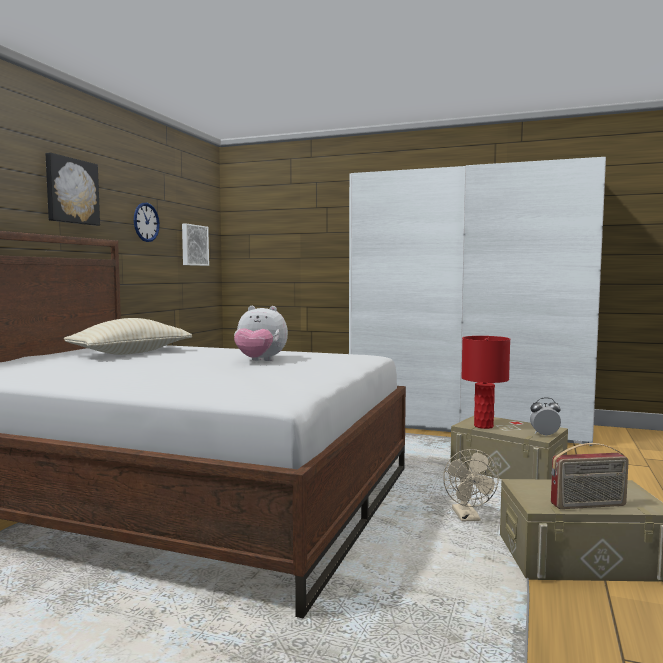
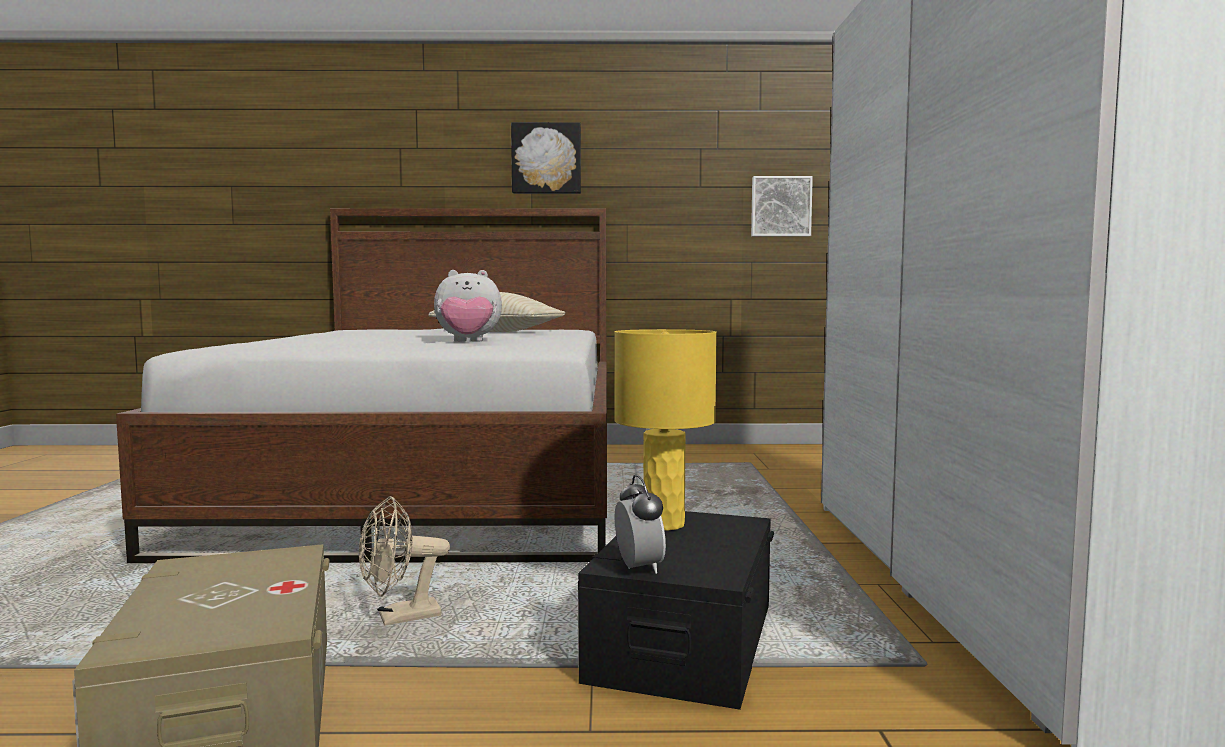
camera: 70 degrees right, 0 degrees up
(146, 222) = (672, 182): wall clock -> none
(260, 361) = (468, 341): plush toy -> plush toy turned 90 degrees counterclockwise
(484, 426) = (664, 524): red table lamp -> yellow table lamp
(508, 470) = (684, 641): beige storage box -> black storage box
(589, 505) = (166, 594): radio -> none

